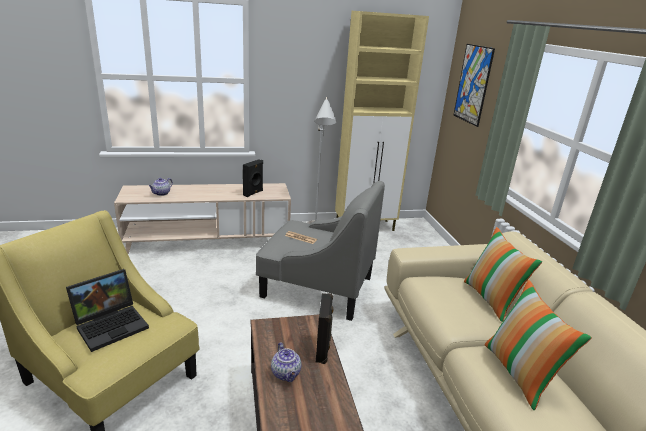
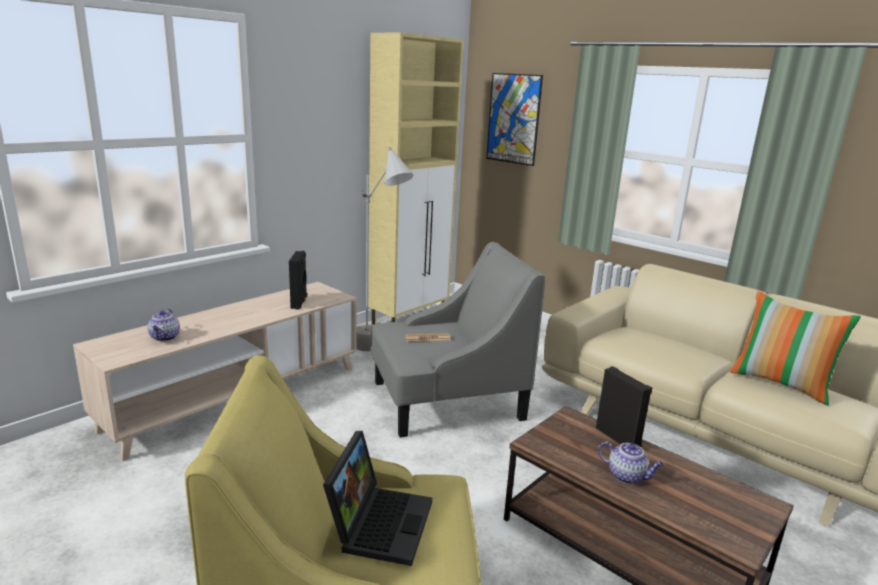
camera: 35 degrees left, 5 degrees down
(491, 299) = (671, 336): pillow -> none

